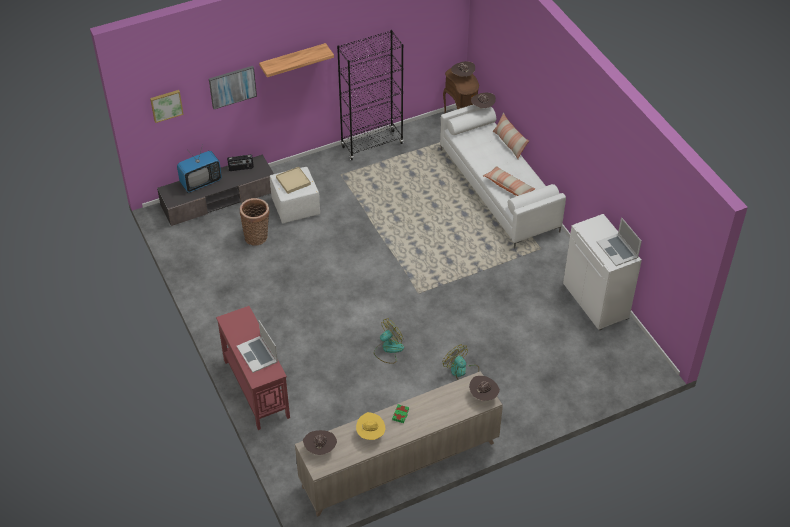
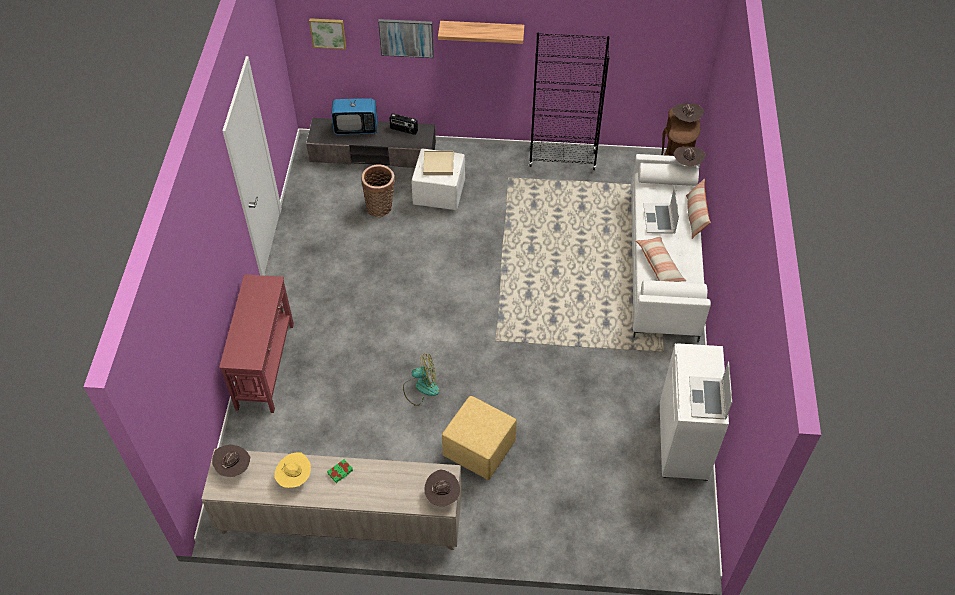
camera: 30 degrees right, 5 degrees up
(257, 354) = (252, 332): laptop -> laptop (659, 218)
(461, 371) = (478, 450): fan -> yellow ottoman

